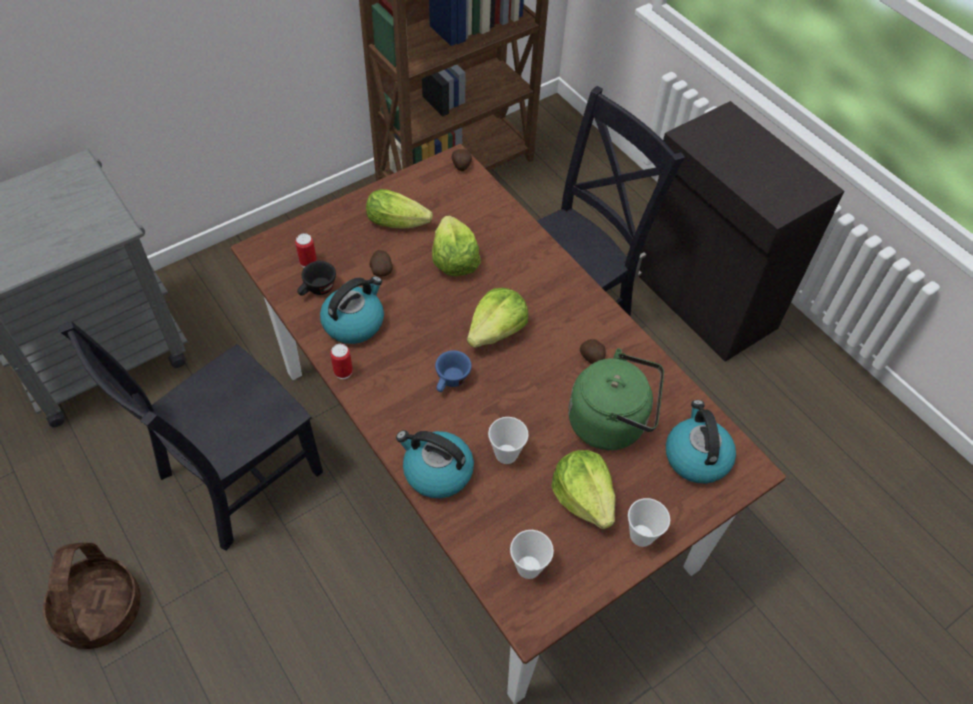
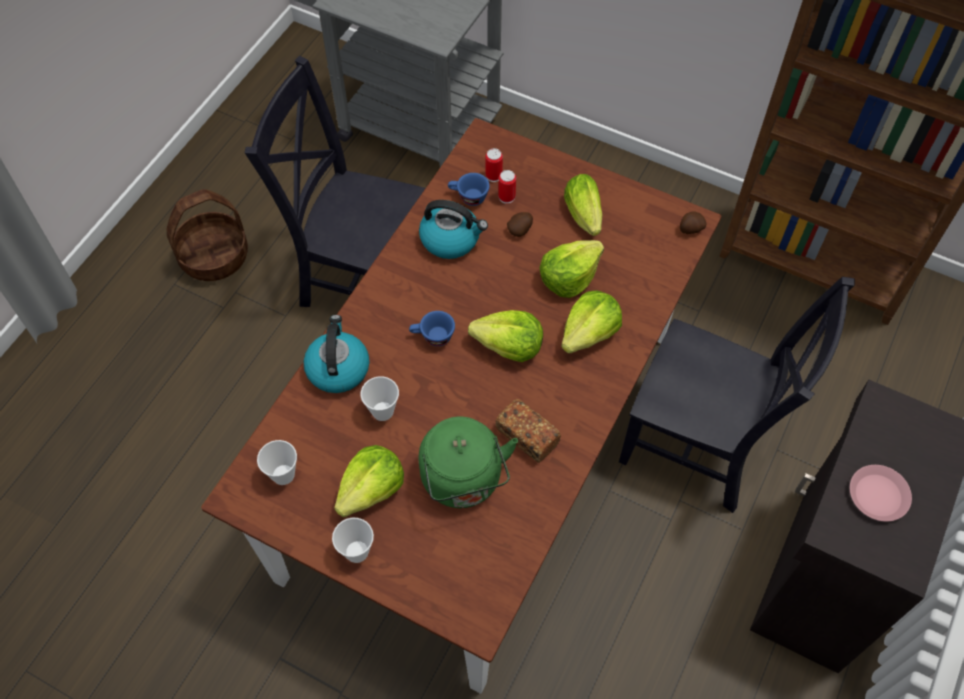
camera: 65 degrees right, 5 degrees up
(317, 290) = (468, 197): black cup -> blue cup
(343, 371) = (397, 257): can -> can (506, 197)
(518, 272) = (589, 333): none -> lettuce
(592, 358) = (527, 436): potato -> bread
(696, 456) = (466, 568): kettle -> none
(759, 174) = (877, 495): none -> pink plate

